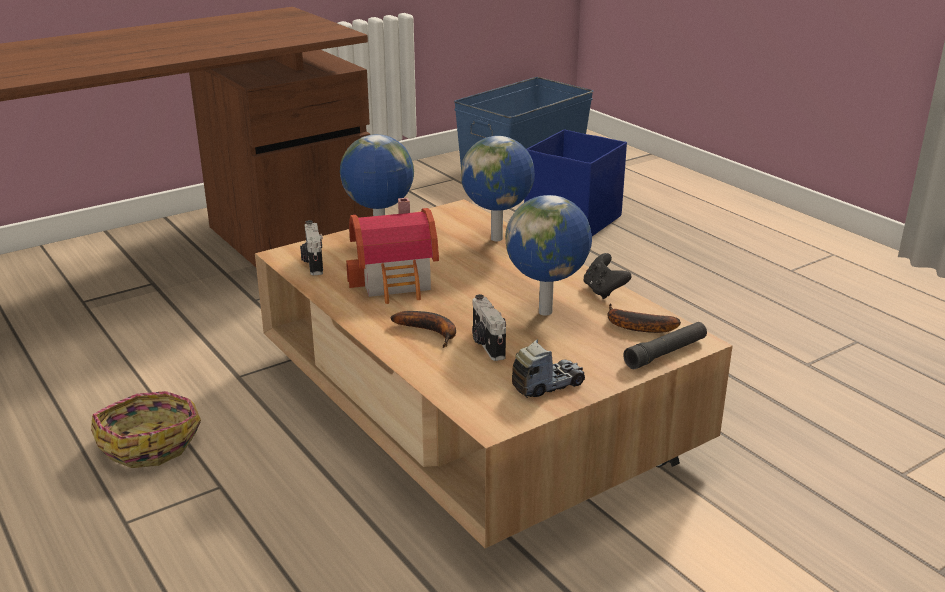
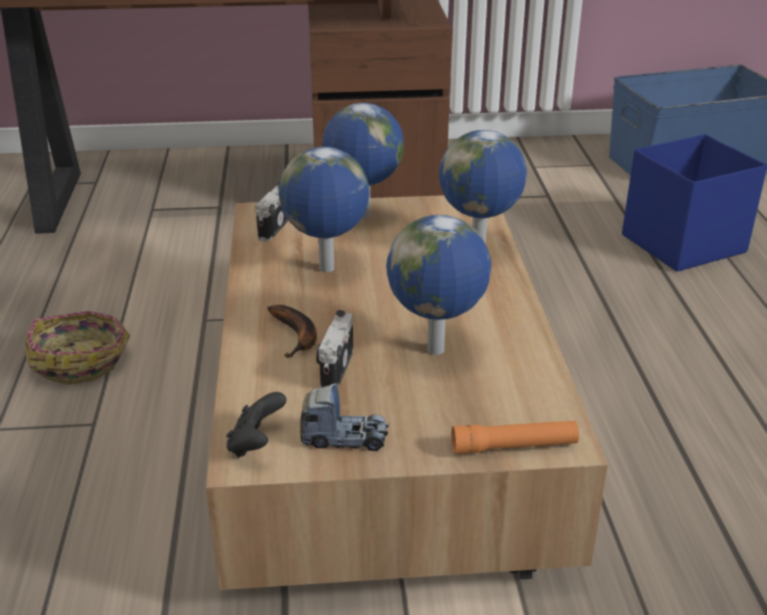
camera: 30 degrees right, 5 degrees up
(397, 281) = (327, 269): toy house -> globe
(603, 291) = (527, 345): black game controller -> black game controller (256, 444)
(635, 326) = (515, 400): banana -> none
(666, 353) = (514, 446): black flashlight -> orange flashlight

